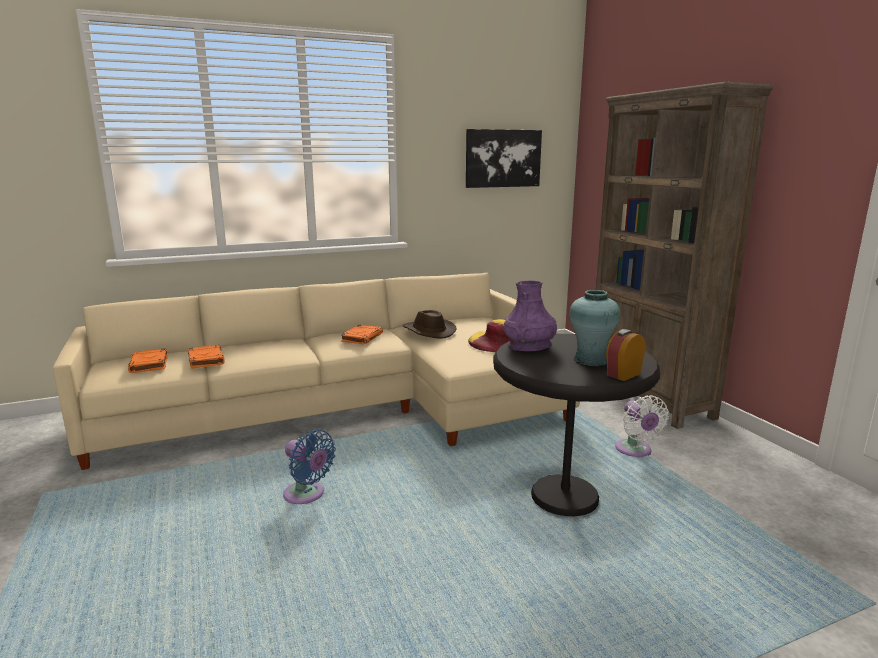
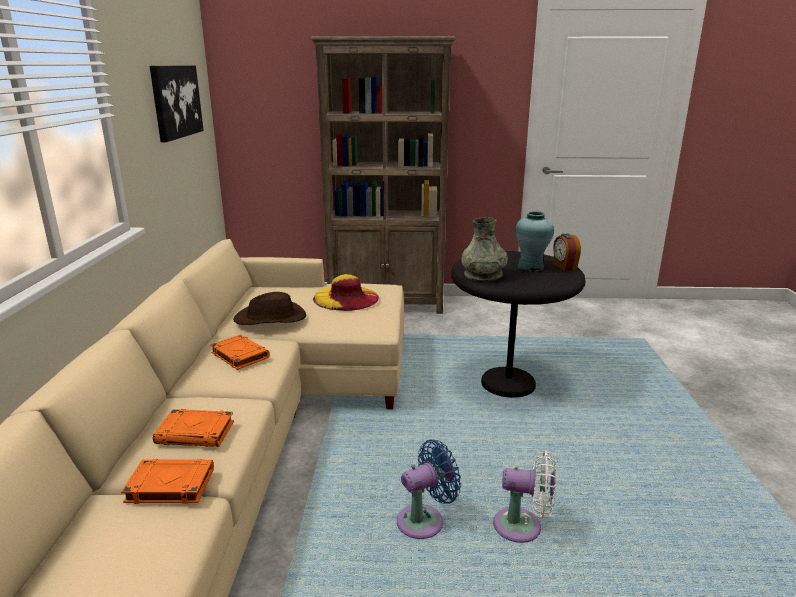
camera: 65 degrees left, 5 degrees up
(149, 364) = (121, 551): orange book -> orange book (196, 433)
(529, 346) = (483, 275): purple vase -> grey vase
(635, 451) = (462, 338): white fan -> white fan (522, 527)

